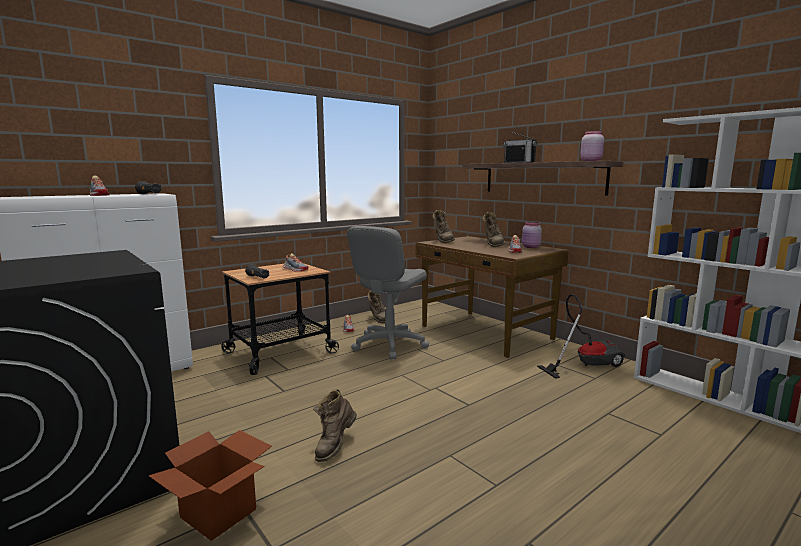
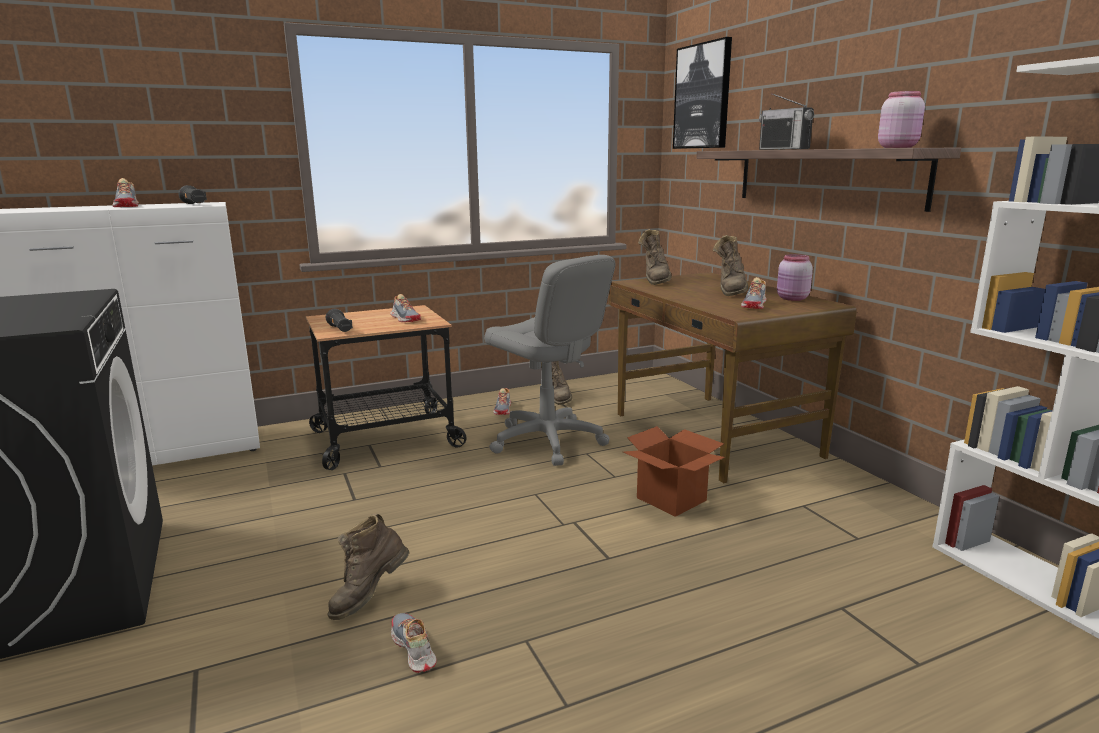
camera: 15 degrees right, 5 degrees up
(218, 513) = (160, 673): cardboard box -> cardboard box (671, 499)
(384, 470) = (413, 649): none -> shoe
(389, 344) = (547, 441): grey office chair -> grey office chair turned 90 degrees counterclockwise
(457, 133) = (703, 96): none -> picture
(585, 364) = (855, 510): vacuum cleaner -> none

